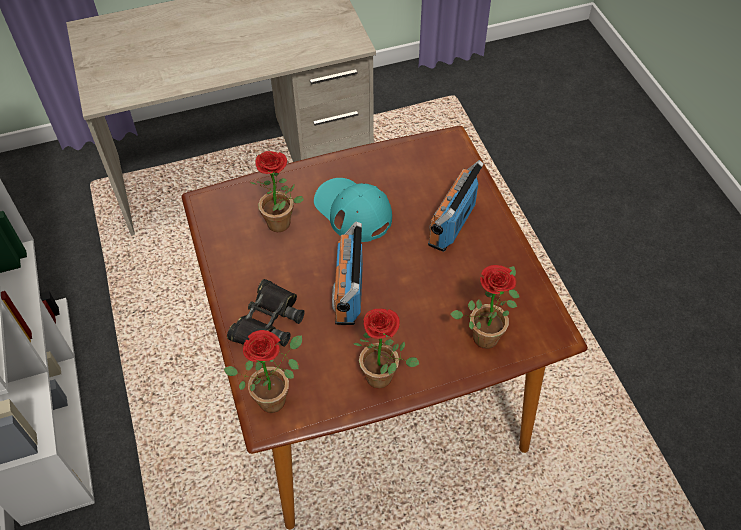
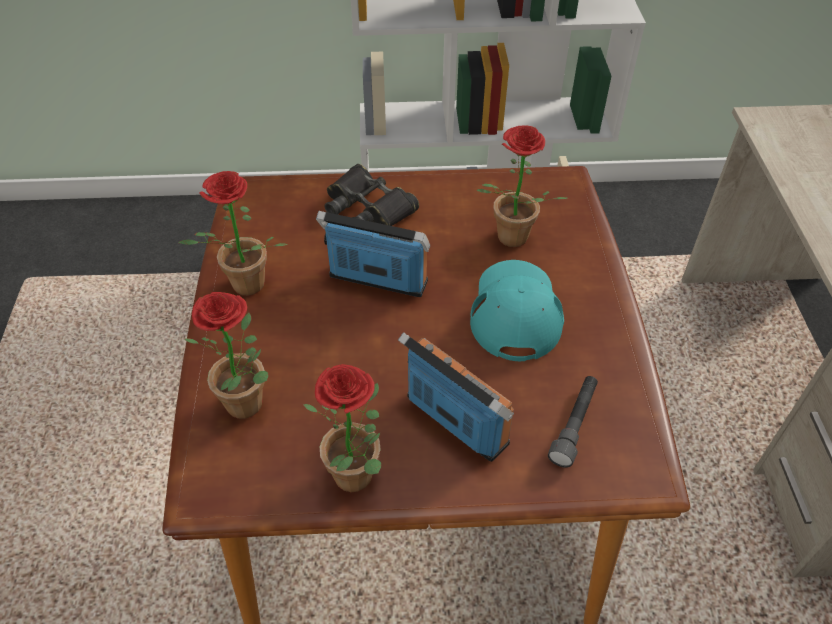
camera: 105 degrees right, 5 degrees down
(275, 395) = (273, 200): potted plant -> potted plant (359, 480)
(353, 210) = (515, 311): turquoise cap -> turquoise cap turned 60 degrees counterclockwise
(431, 172) = (574, 425): none -> grey flashlight

